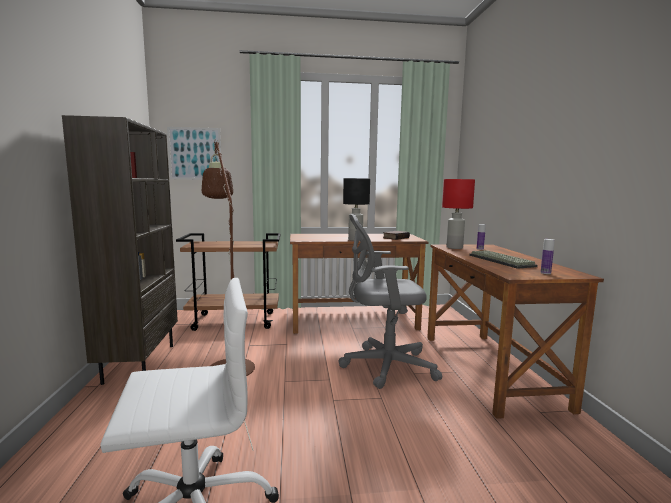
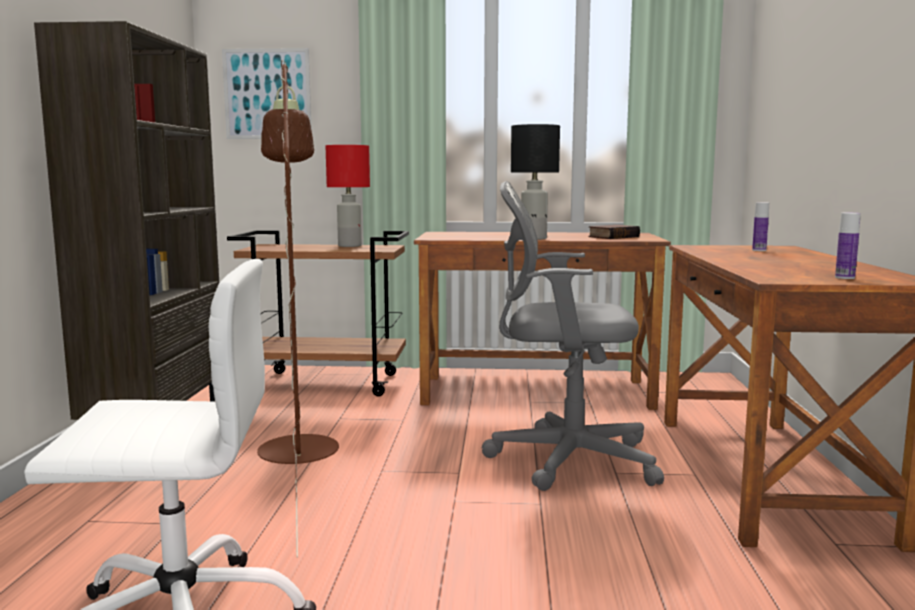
camera: 10 degrees right, 0 degrees up
(454, 247) = (709, 248): red table lamp -> red table lamp (349, 246)
(502, 261) = (781, 263): keyboard -> none

